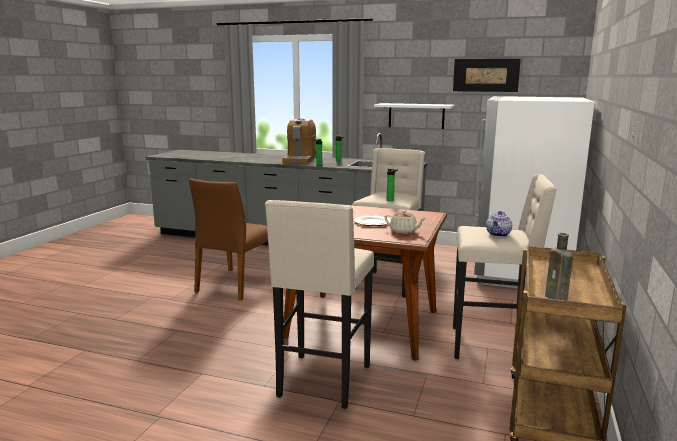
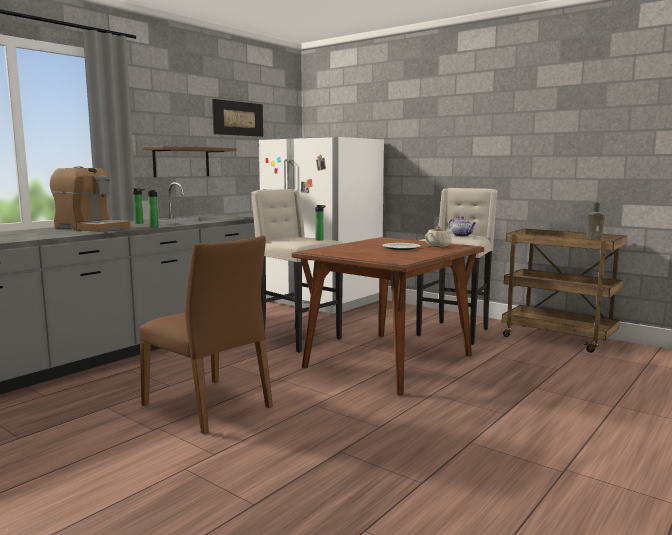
camera: 70 degrees left, 5 degrees down
(322, 382) = (502, 390): beige stool -> none
(416, 116) = (181, 162): white shelf -> brown shelf

